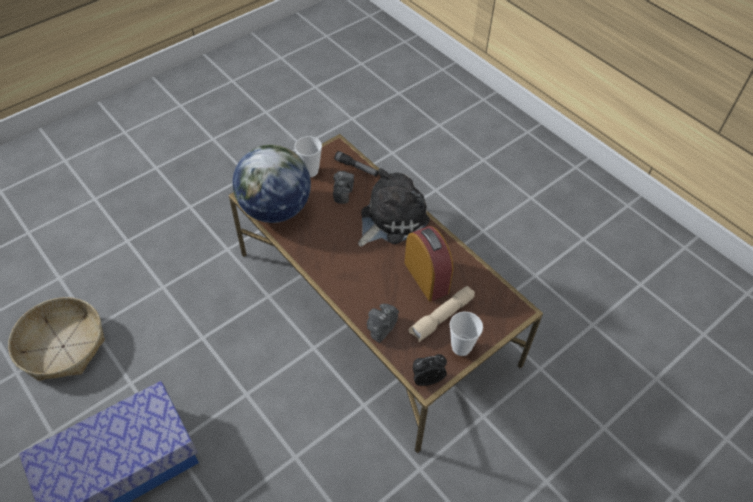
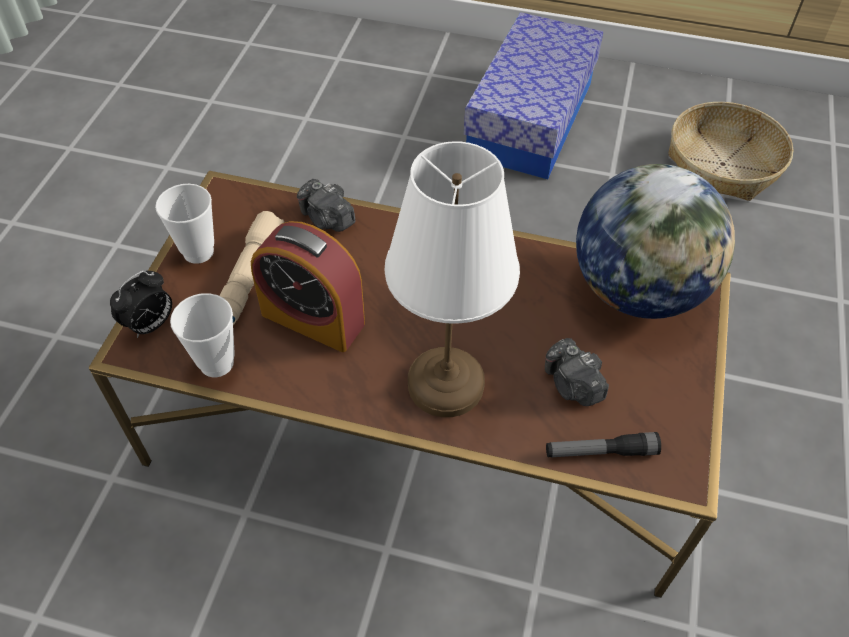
camera: 145 degrees right, 0 degrees up
(310, 171) = (667, 390): cup -> cup (217, 363)
(381, 328) = (327, 219): camera -> camera turned 135 degrees clockwise
(390, 219) = (447, 383): plush toy -> white table lamp
(427, 378) = (223, 196): alarm clock -> alarm clock (150, 325)

